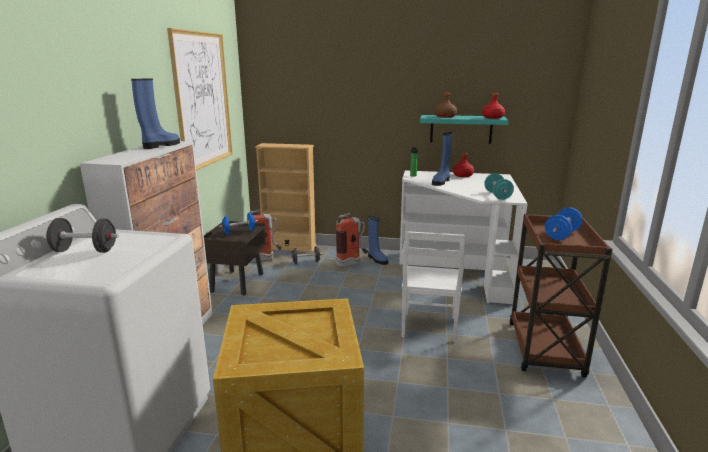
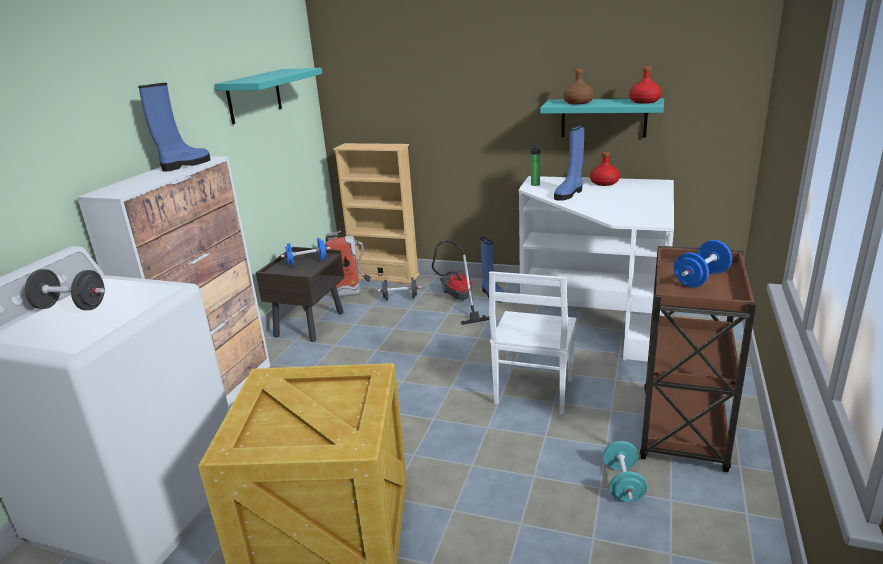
camera: 10 degrees right, 5 degrees up
(202, 100) = (254, 96): picture -> turquoise shelf
(352, 264) = (458, 301): fire extinguisher -> vacuum cleaner
(497, 195) = (637, 216): turquoise dumbbell -> turquoise dumbbell (623, 484)

